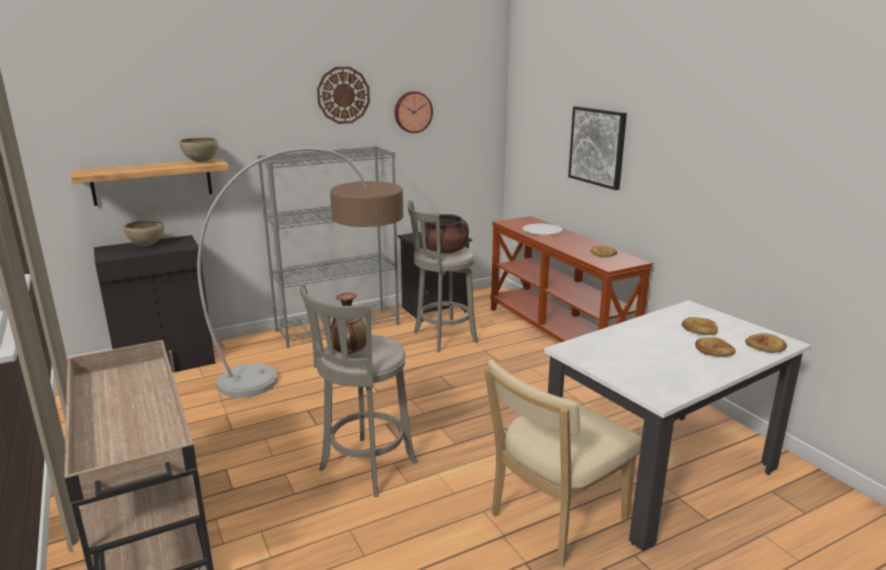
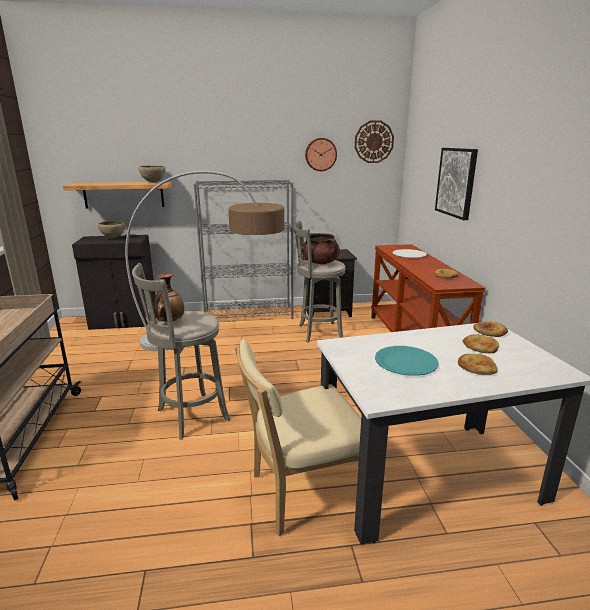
camera: 20 degrees right, 0 degrees up
(343, 95) = (264, 139): wall clock -> wall clock (374, 142)
(650, 357) = (405, 362): none -> turquoise plate
(766, 346) = (538, 372): bread -> bread (490, 331)

